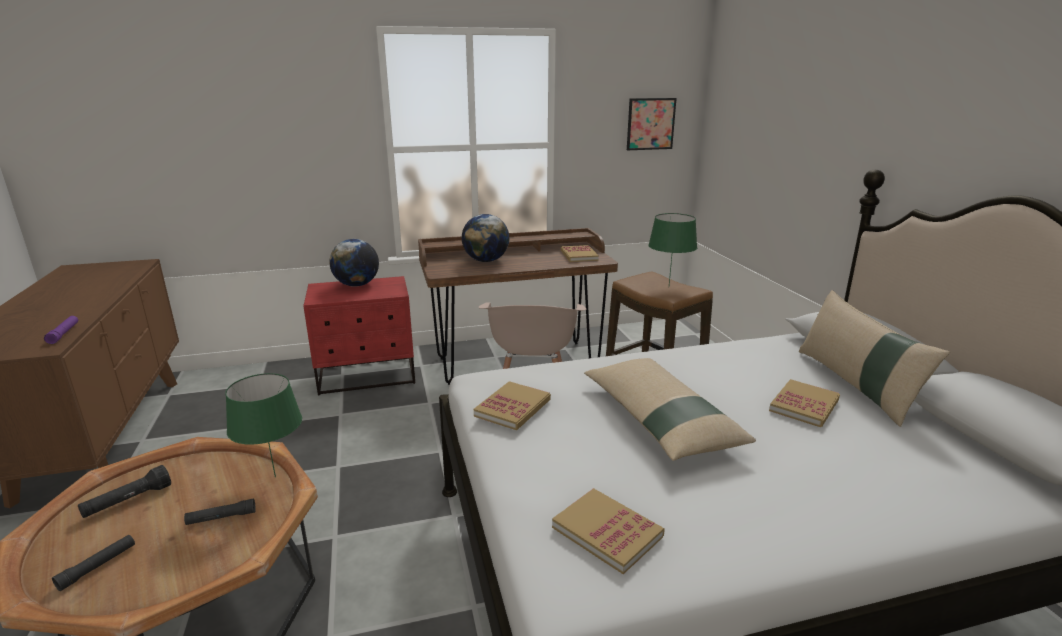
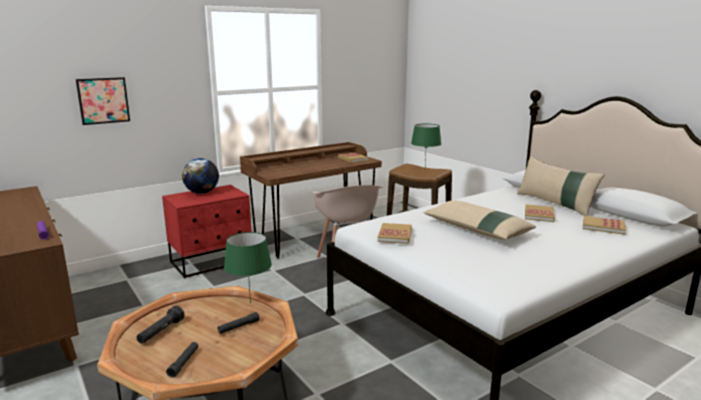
camera: 20 degrees left, 5 degrees down
(486, 261) = (295, 167): globe -> none
(607, 532) = (496, 273): book -> book (603, 227)
(650, 124) = (378, 71): picture -> picture (103, 100)

